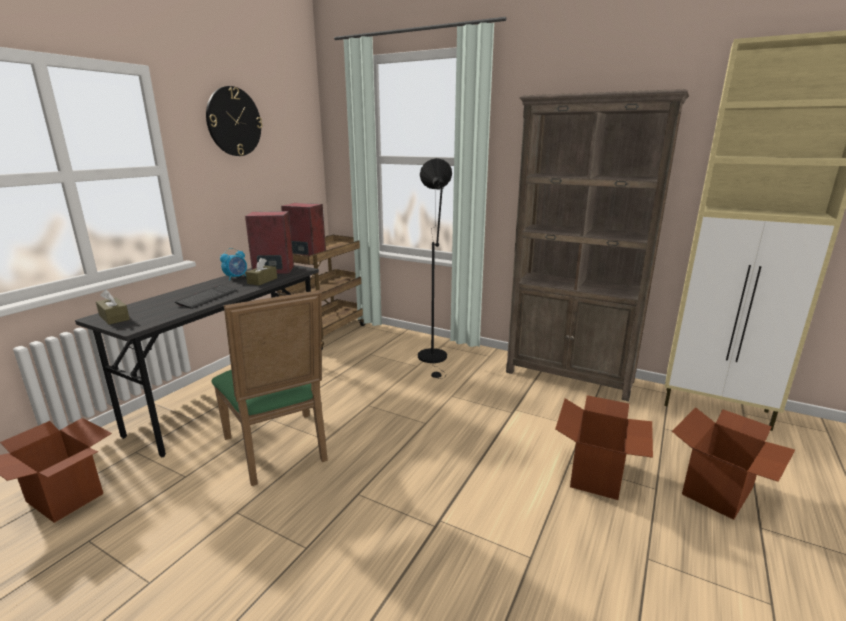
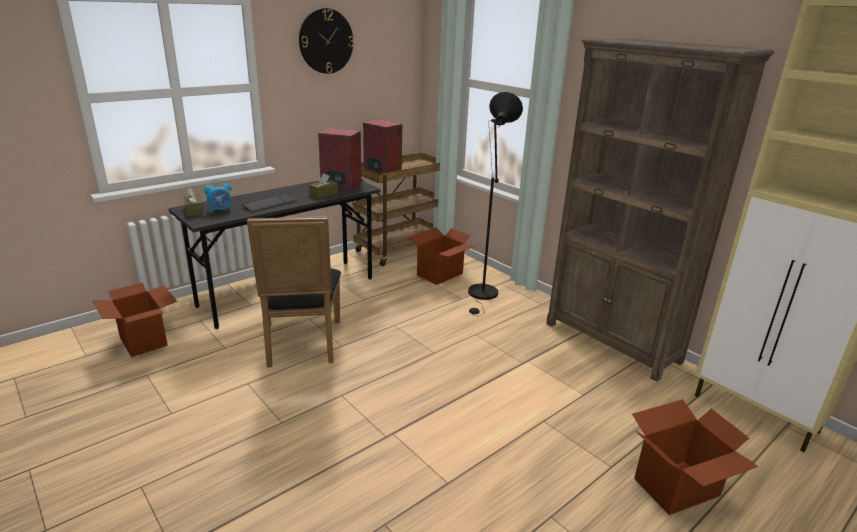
camera: 20 degrees right, 5 degrees up
(236, 277) = (305, 187): alarm clock -> alarm clock (221, 210)
(280, 451) = (301, 346): green chair -> black chair
(597, 474) = (563, 438): cardboard box -> cardboard box (440, 274)

